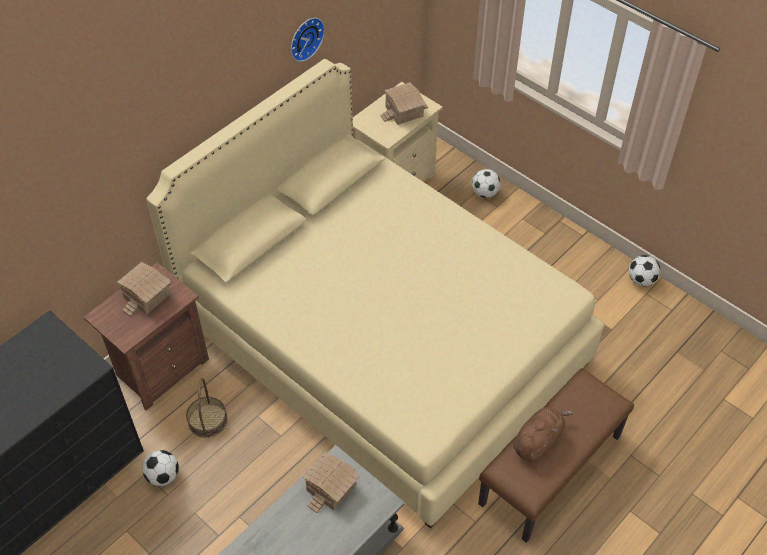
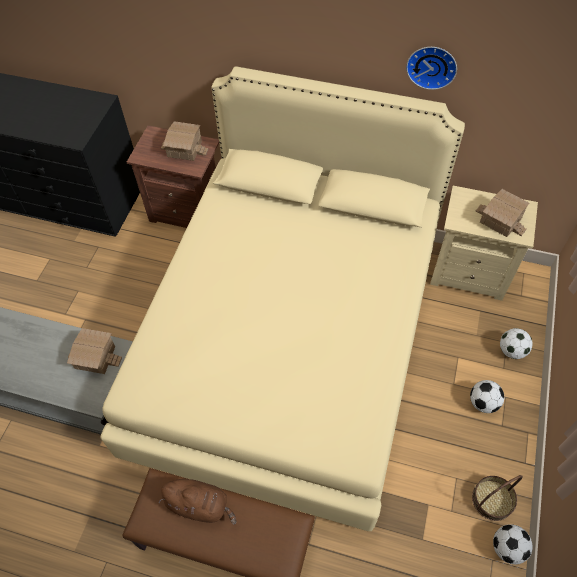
camera: 65 degrees right, 5 degrees up
(163, 476) = (100, 258): football -> football (483, 403)
(207, 420) = (157, 260): basket -> basket (492, 499)

